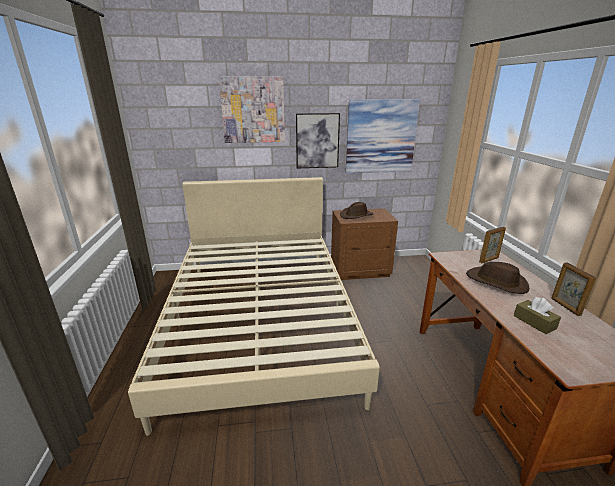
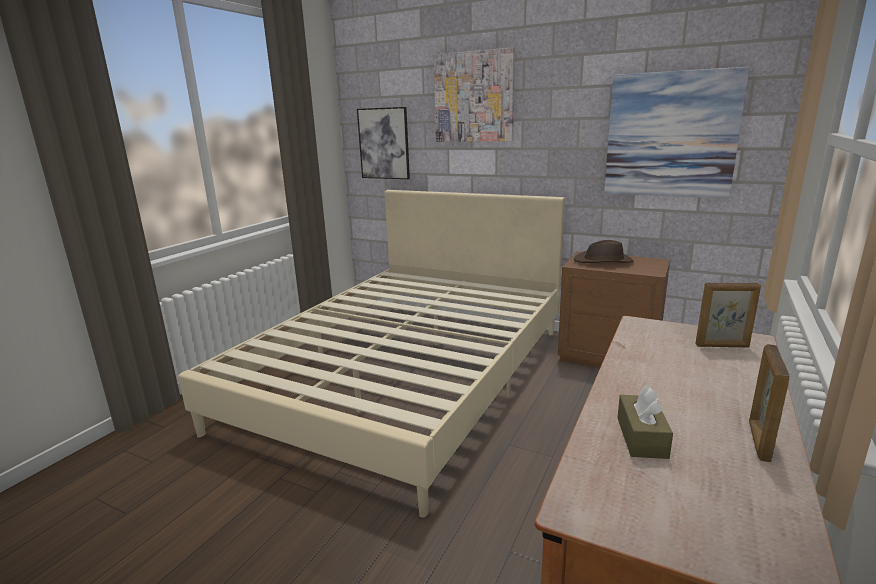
camera: 35 degrees right, 5 degrees down
(317, 141) = (561, 141): picture -> picture (384, 143)
(496, 282) = (675, 374): brown hat -> none

